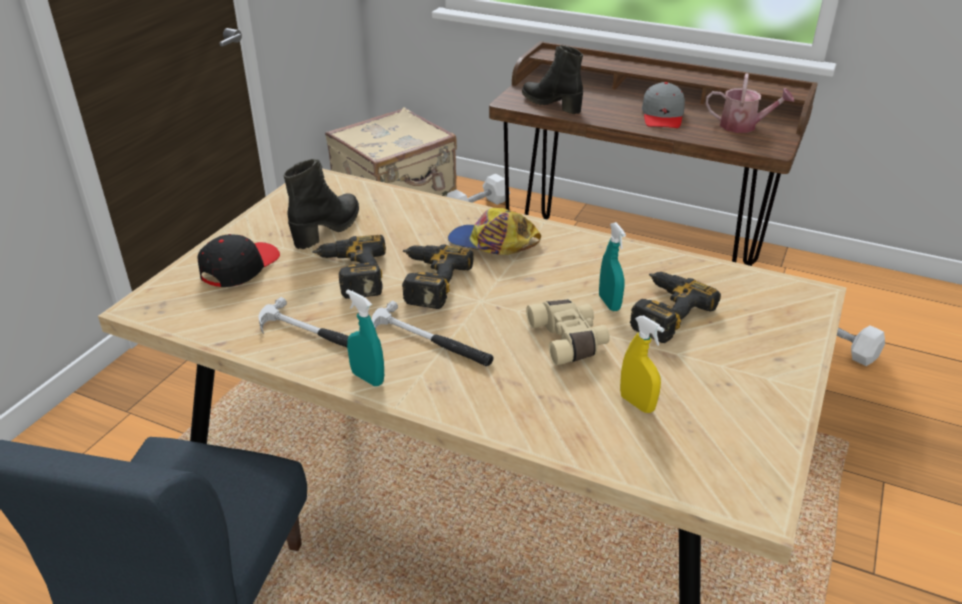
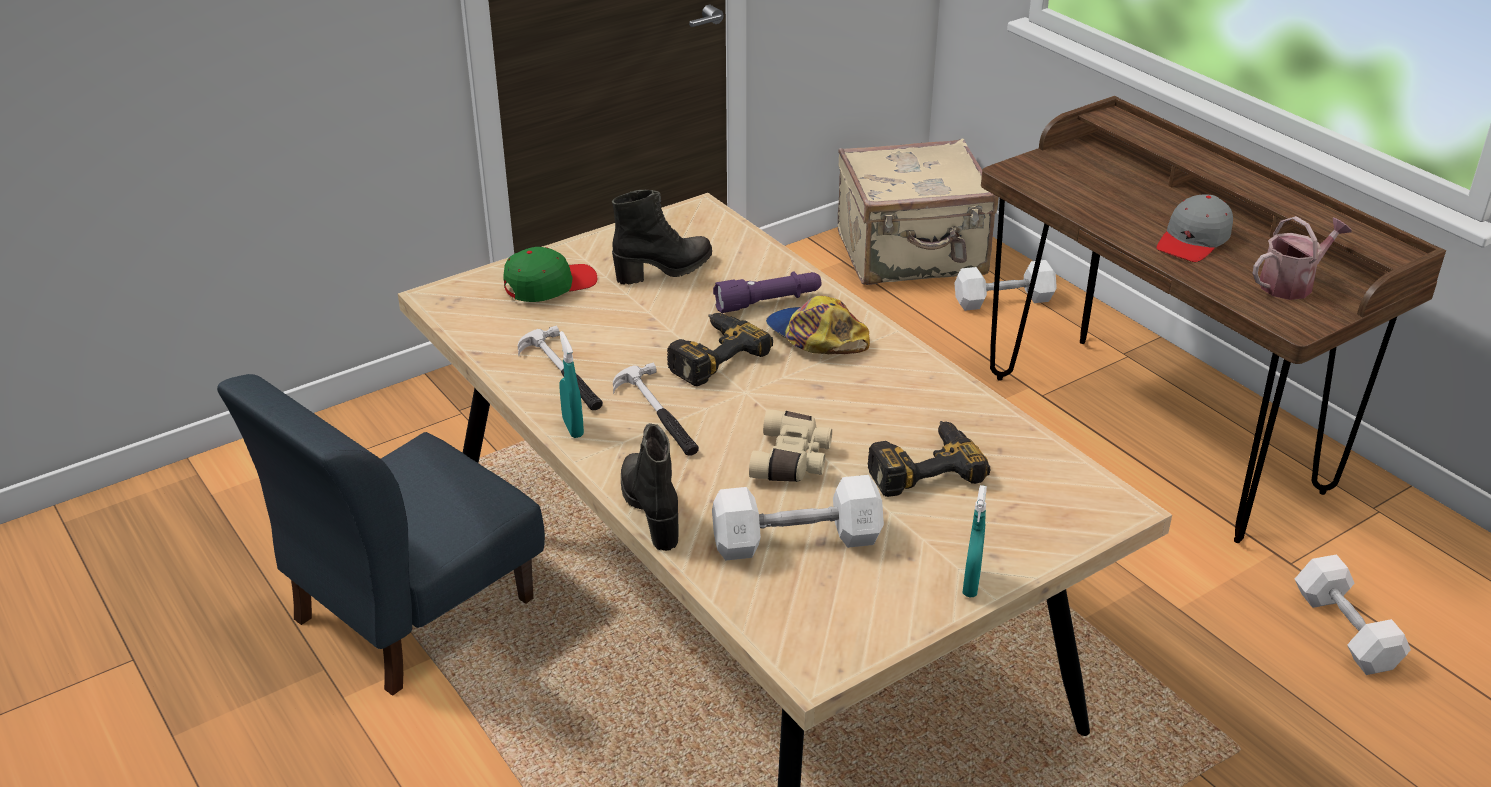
camera: 30 degrees right, 0 degrees up
(239, 267) = (549, 285): black cap -> green cap
(350, 274) = (644, 324): power drill -> none
(432, 229) = (768, 302): none -> purple flashlight
(552, 104) = (1062, 187): black boot -> black boot (652, 510)
(609, 303) = (874, 438): turquoise spray bottle -> turquoise spray bottle (971, 584)
(637, 403) = (796, 541): yellow spray bottle -> white dumbbell
(743, 126) = (1291, 284): watering can -> watering can turned 75 degrees counterclockwise

